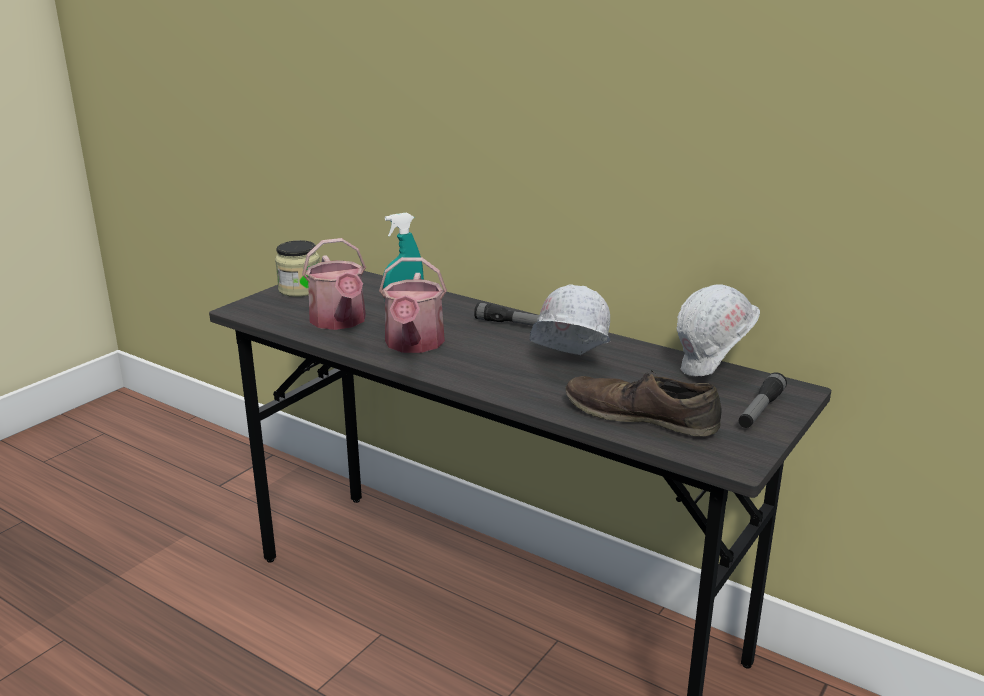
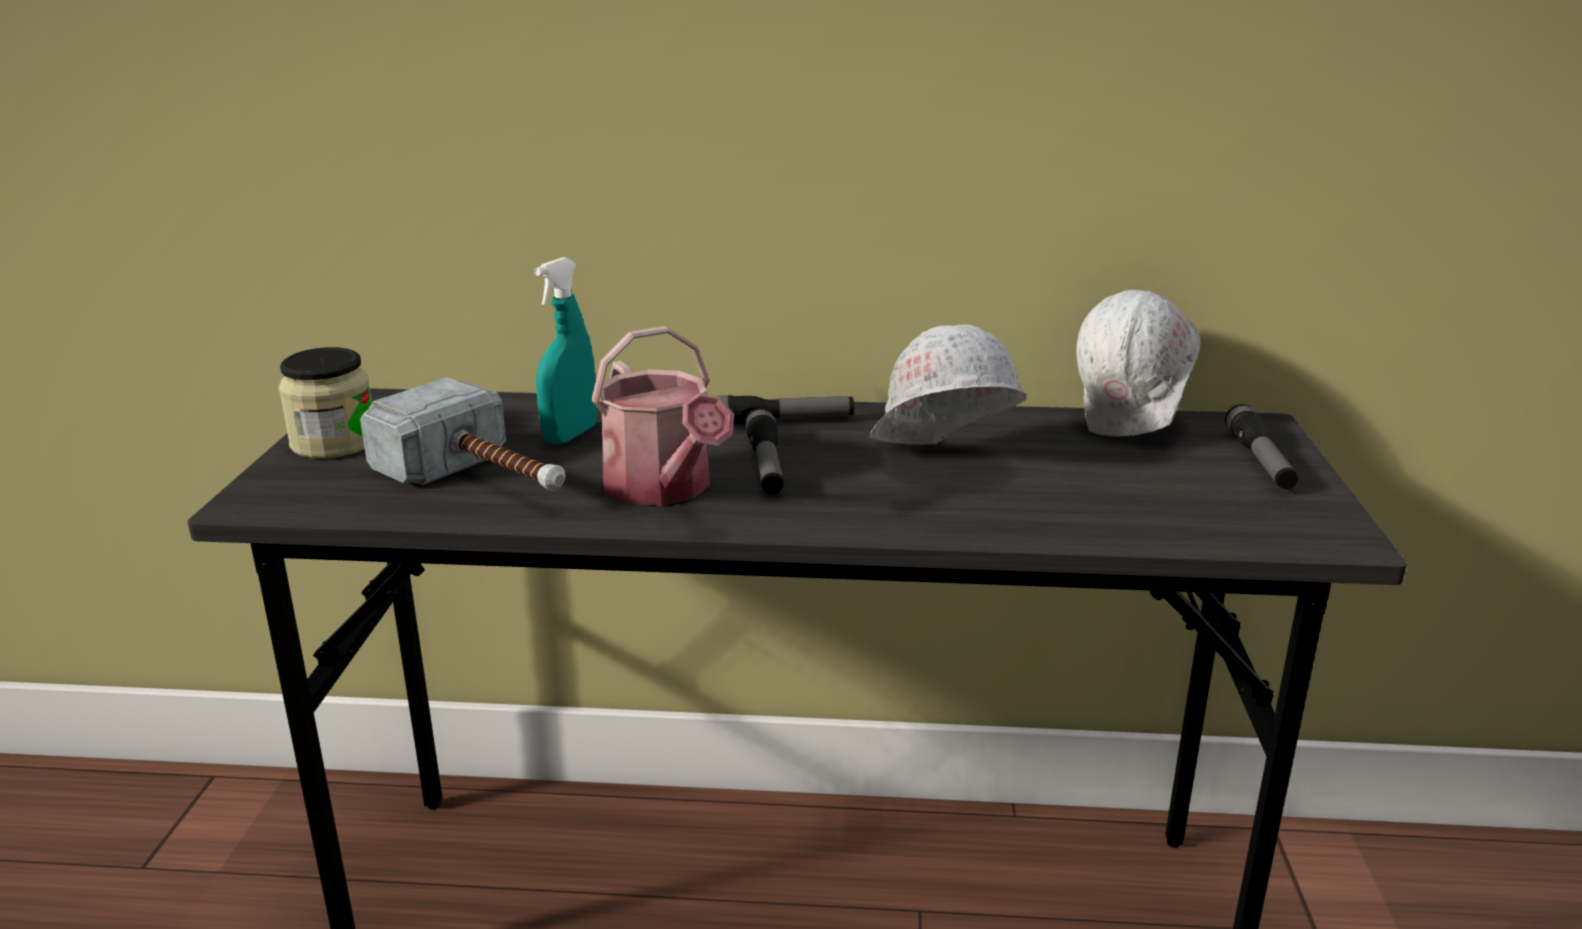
camera: 30 degrees left, 0 degrees up
(340, 322) = (483, 481): watering can -> hammer
(476, 345) = (766, 466): none -> flashlight
(640, 416) = (1138, 510): brown shoe -> none

